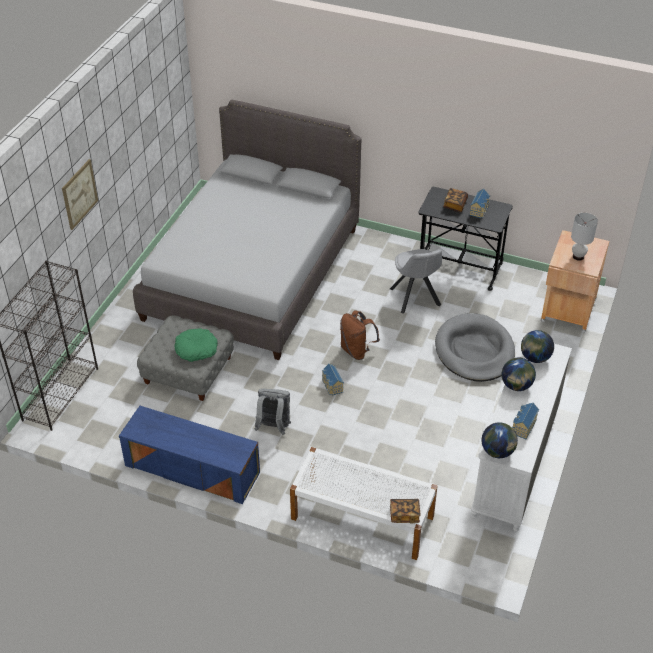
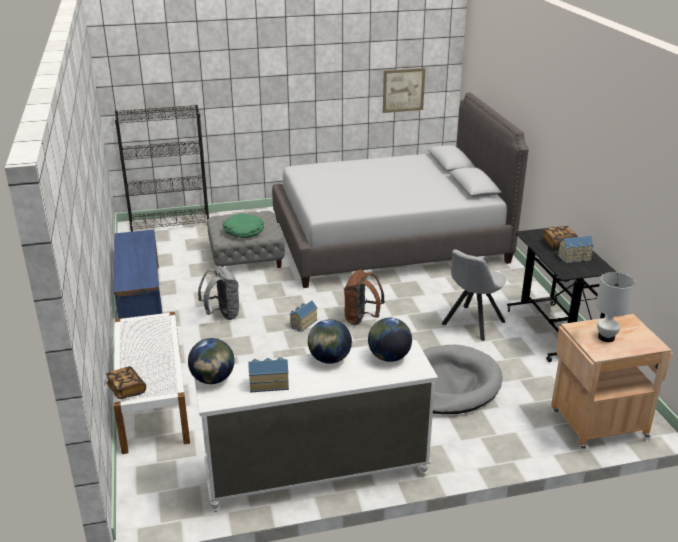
camera: 55 degrees right, 15 degrees down
(79, 194) = (260, 77): picture -> picture (403, 90)

